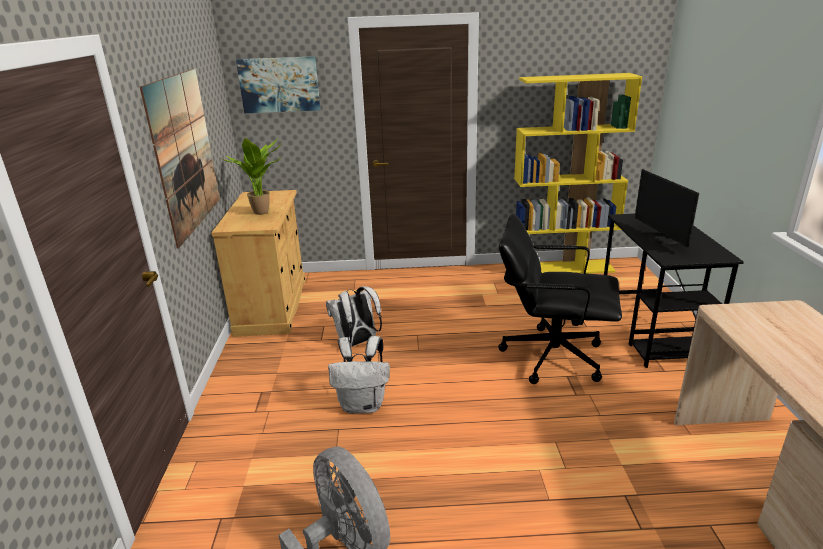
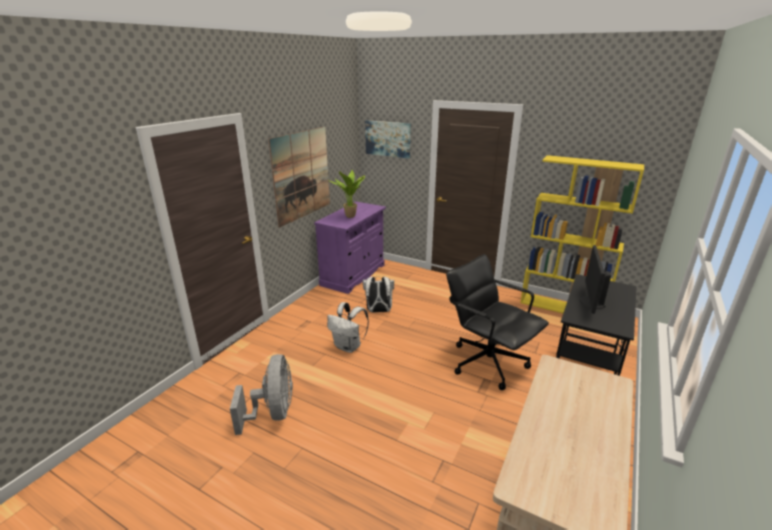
camera: 30 degrees right, 0 degrees up
(272, 306) = (353, 275): beige cabinet -> purple cabinet

